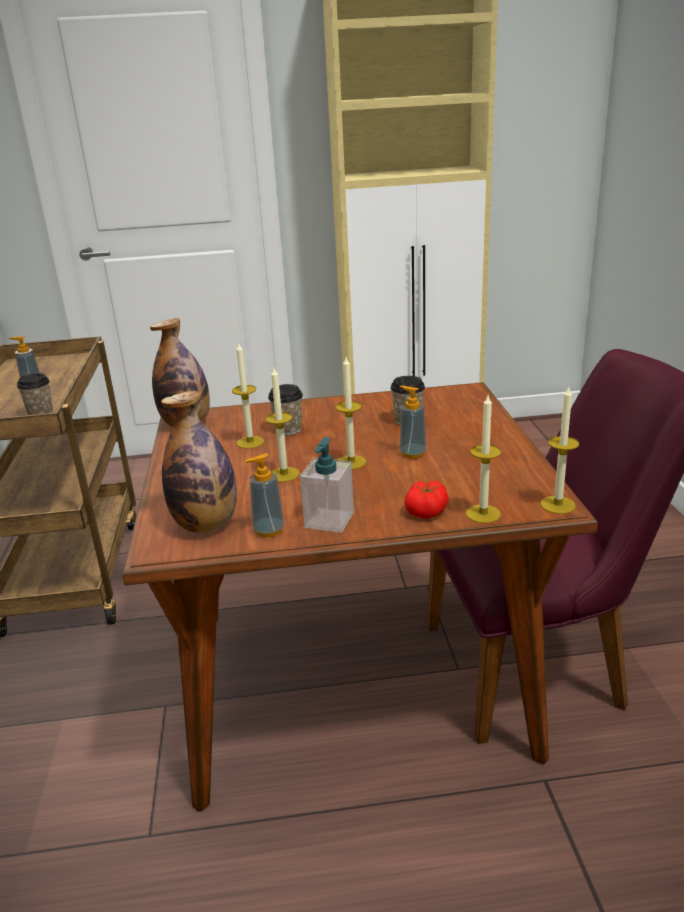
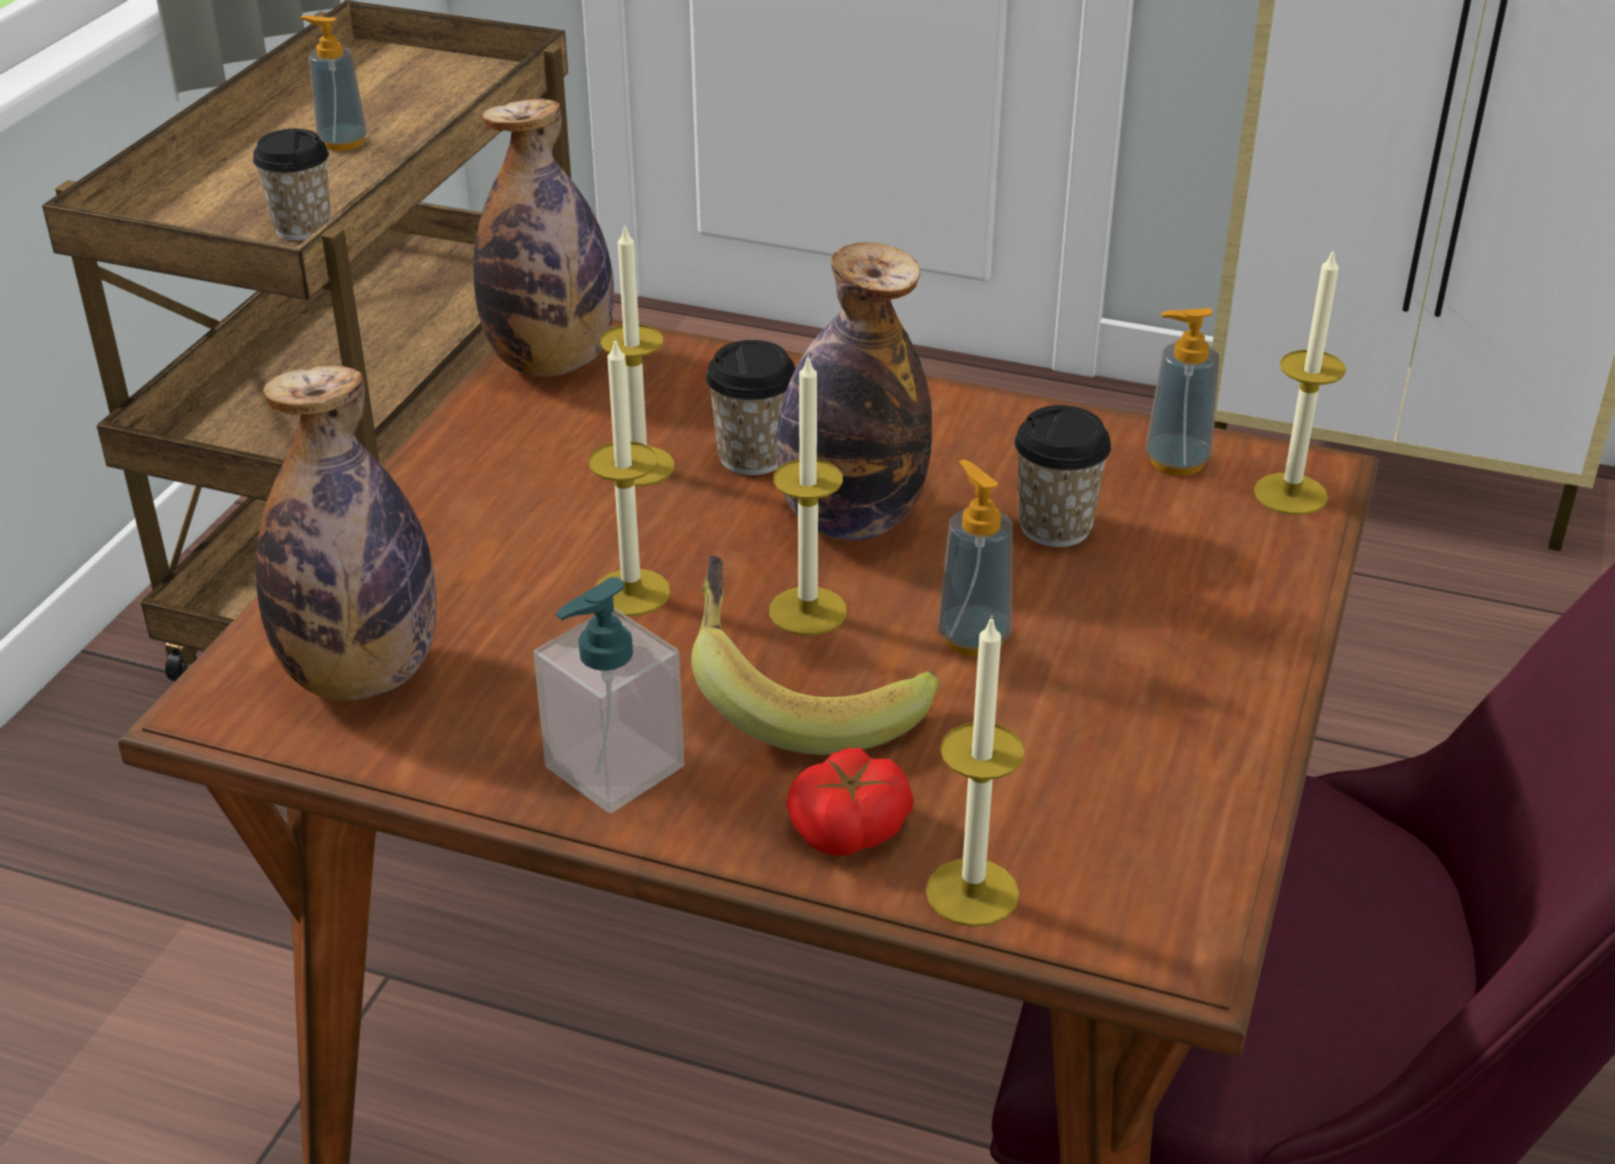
camera: 25 degrees right, 10 degrees up
(268, 530) = (468, 743): soap dispenser -> soap dispenser (1176, 461)
(340, 436) = (850, 520): none -> bottle
(374, 483) = (803, 697): none -> banana
(557, 505) = (1182, 941): candle -> candle (1290, 494)

